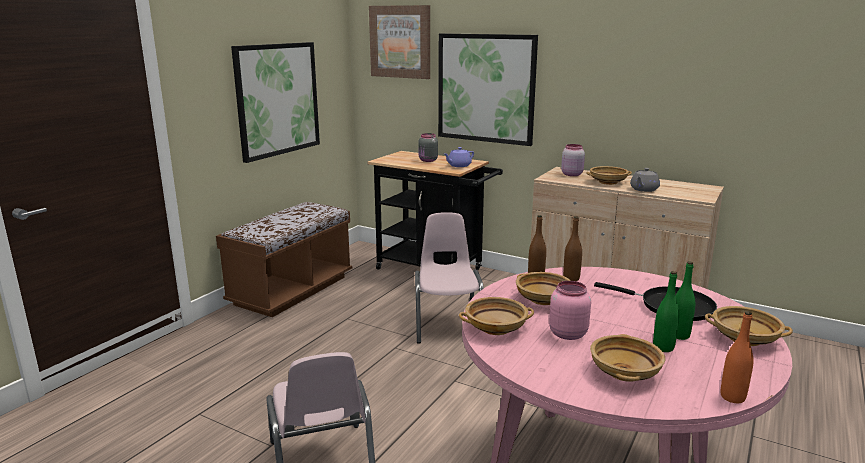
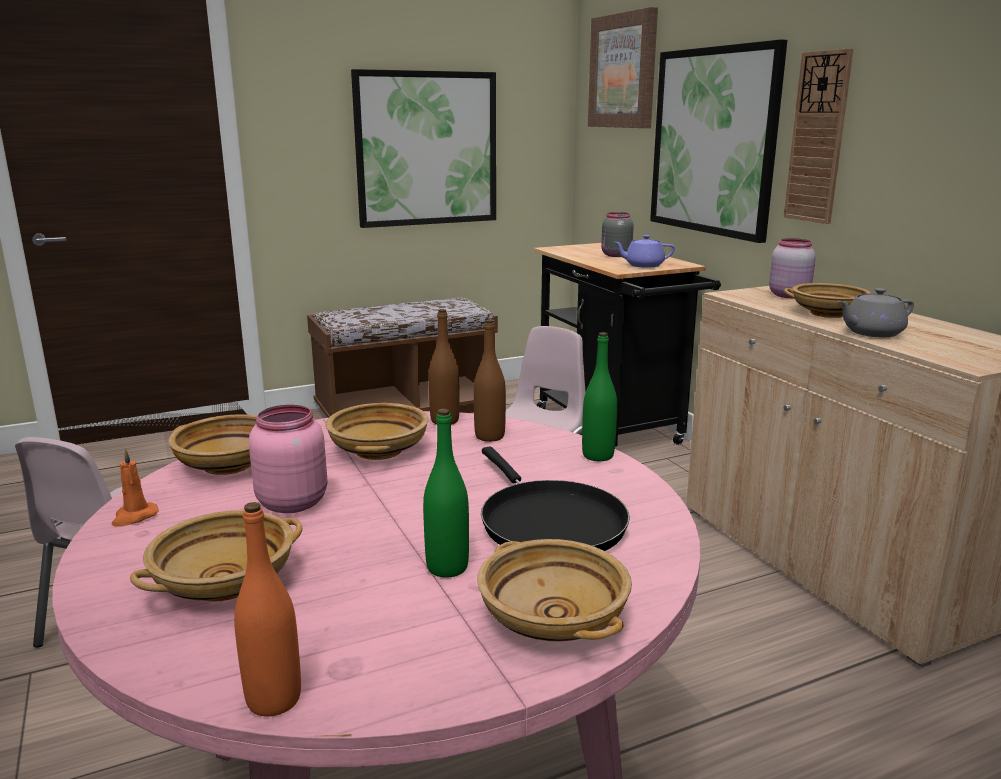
camera: 35 degrees right, 0 degrees up
(520, 365) = (134, 517): none -> orange candle
(564, 88) = (818, 138): none -> wall clock
(663, 347) = (373, 574): green bottle -> green bottle (598, 455)

